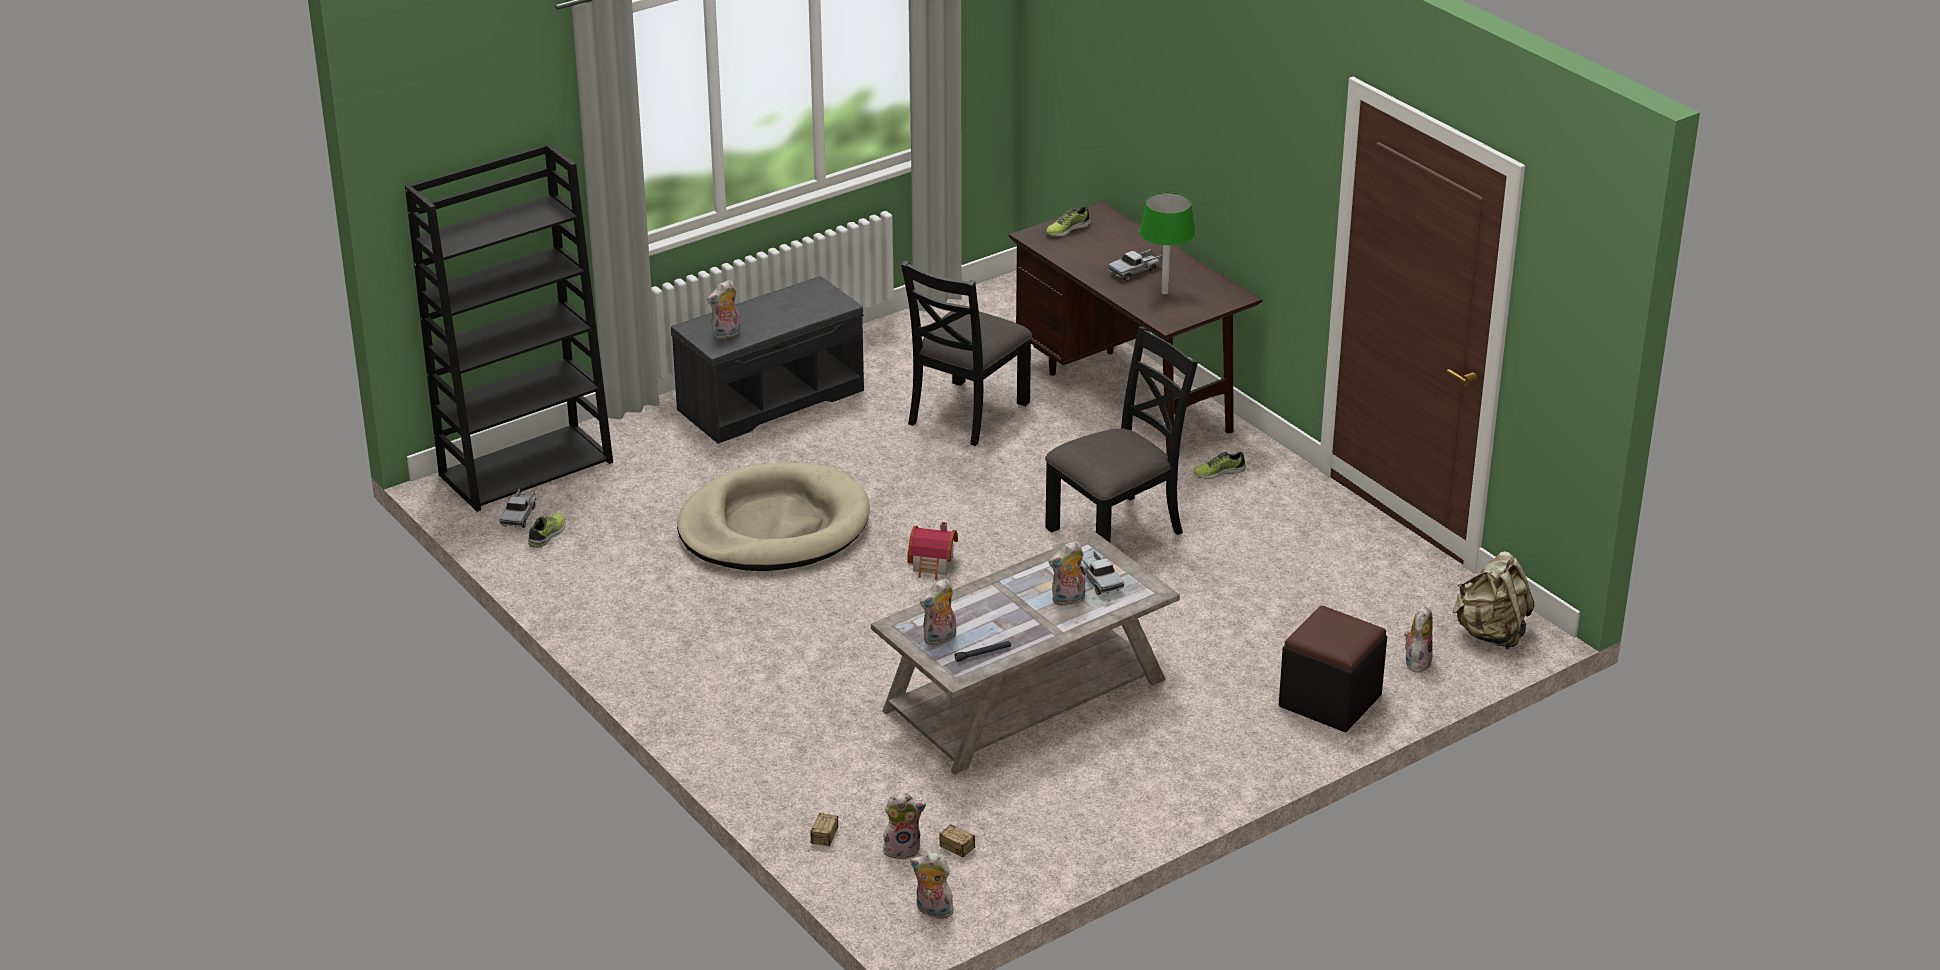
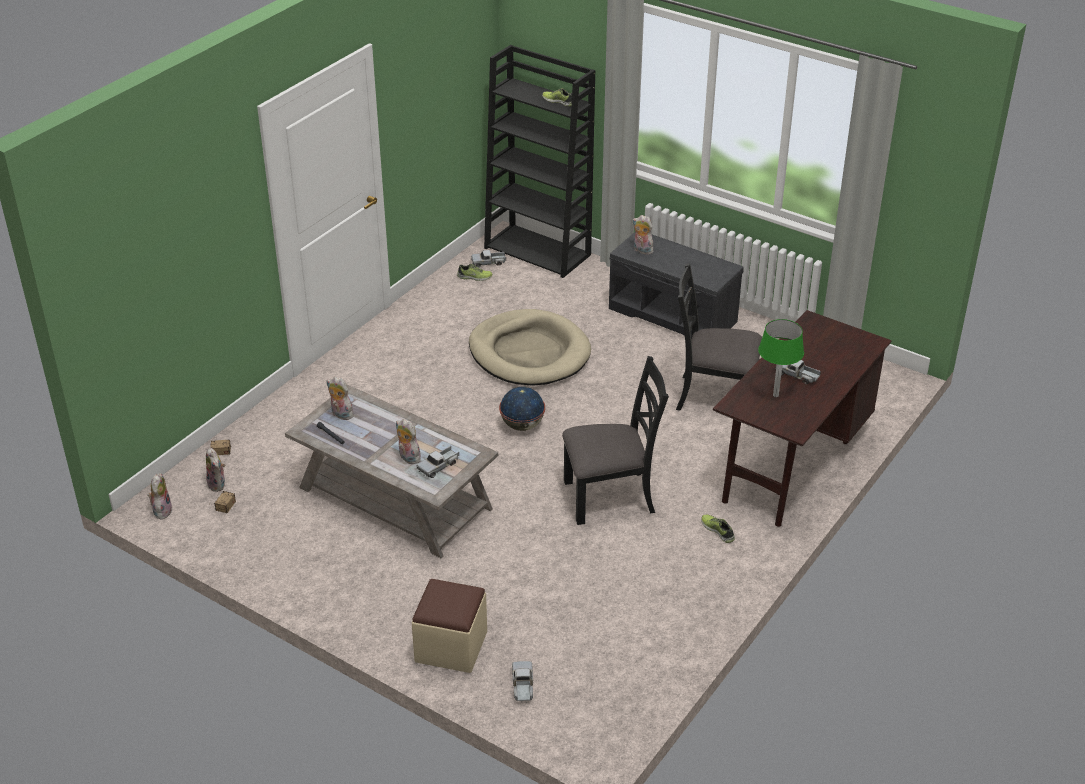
camera: 70 degrees right, 5 degrees up
(933, 565) = (522, 426): toy house -> globe
(1067, 229) = (834, 333): shoe -> shoe (559, 101)
(1116, 530) = (610, 496): black chair -> black chair turned 45 degrees counterclockwise
(1330, 701) = (451, 646): black ottoman -> beige ottoman
(1416, 661) = (522, 686): plush toy -> toy truck
(1491, 634) = (581, 724): beige backpack -> none

